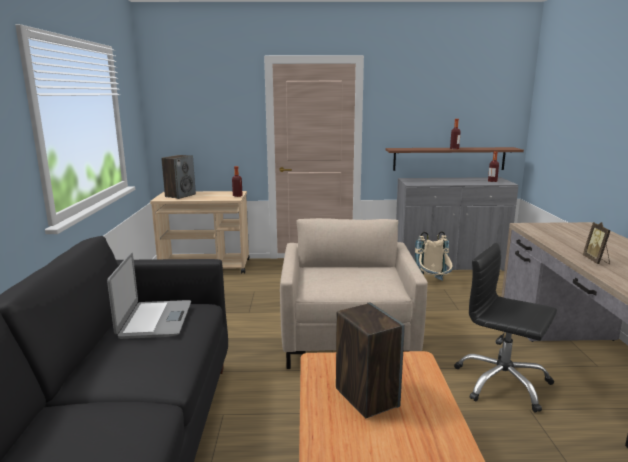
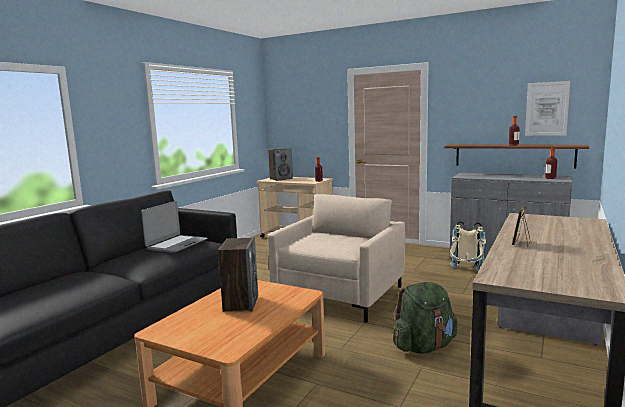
camera: 30 degrees right, 5 degrees down
(480, 112) = (547, 109): none -> picture
(502, 383) = (424, 347): black office chair -> green backpack

